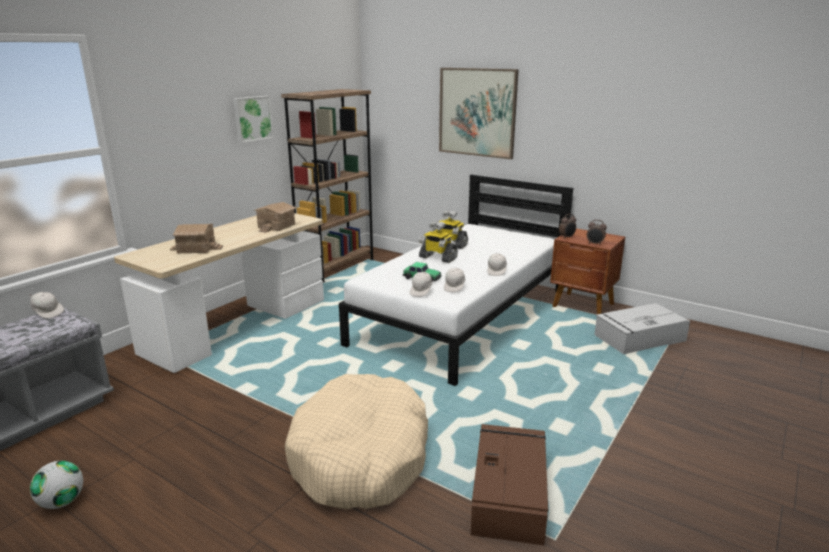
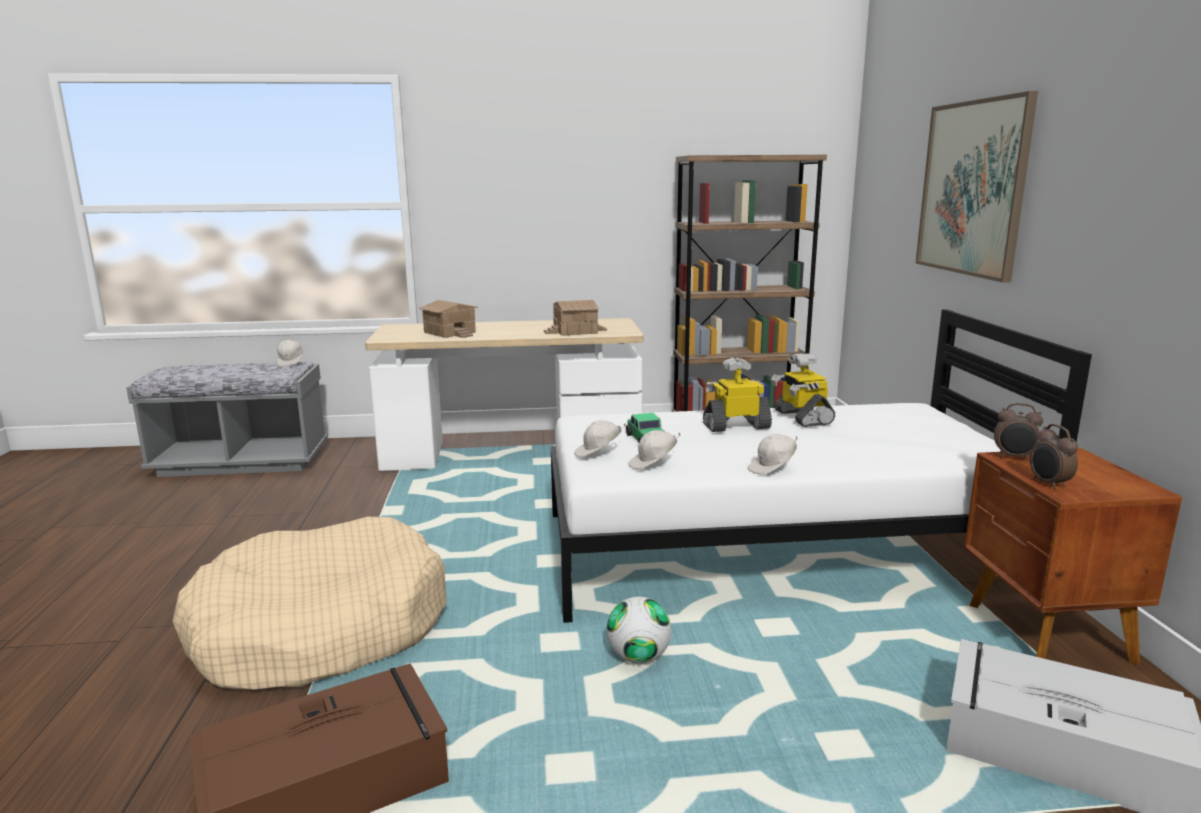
camera: 50 degrees right, 5 degrees down
(62, 502) = (135, 528): football -> football (638, 657)
(252, 118) = (620, 188): picture -> none
(437, 258) = (736, 426): toy robot -> toy robot turned 90 degrees clockwise

